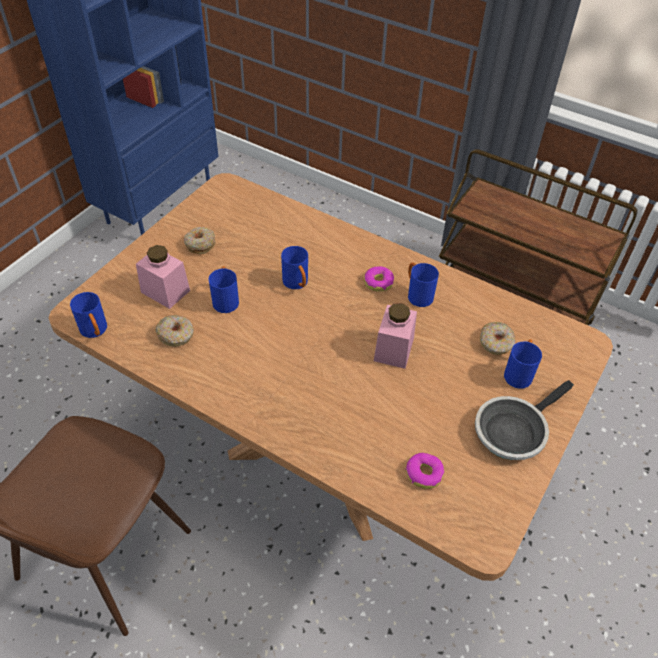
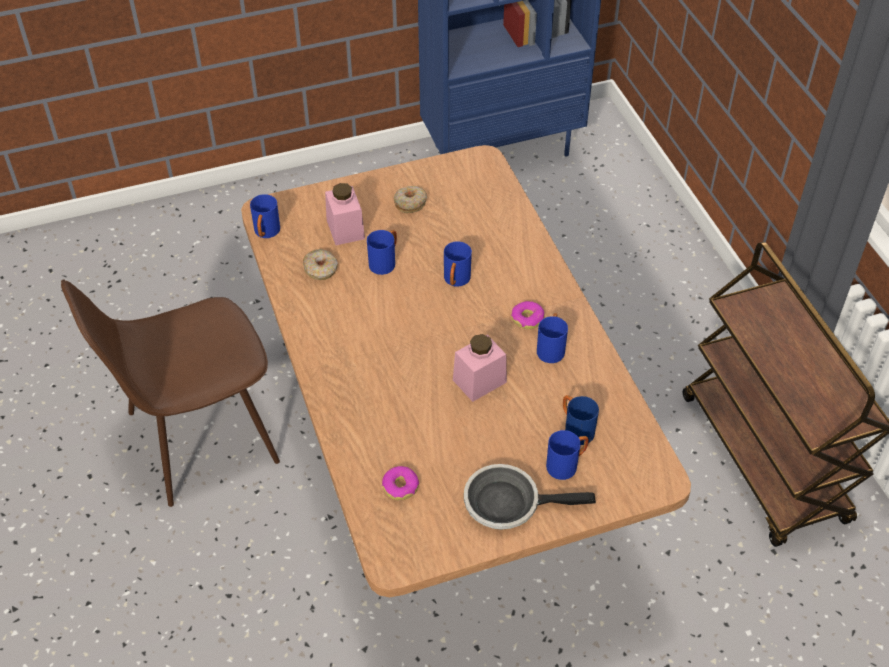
camera: 40 degrees right, 0 degrees up
(496, 343) = (575, 429): donut -> blue mug

